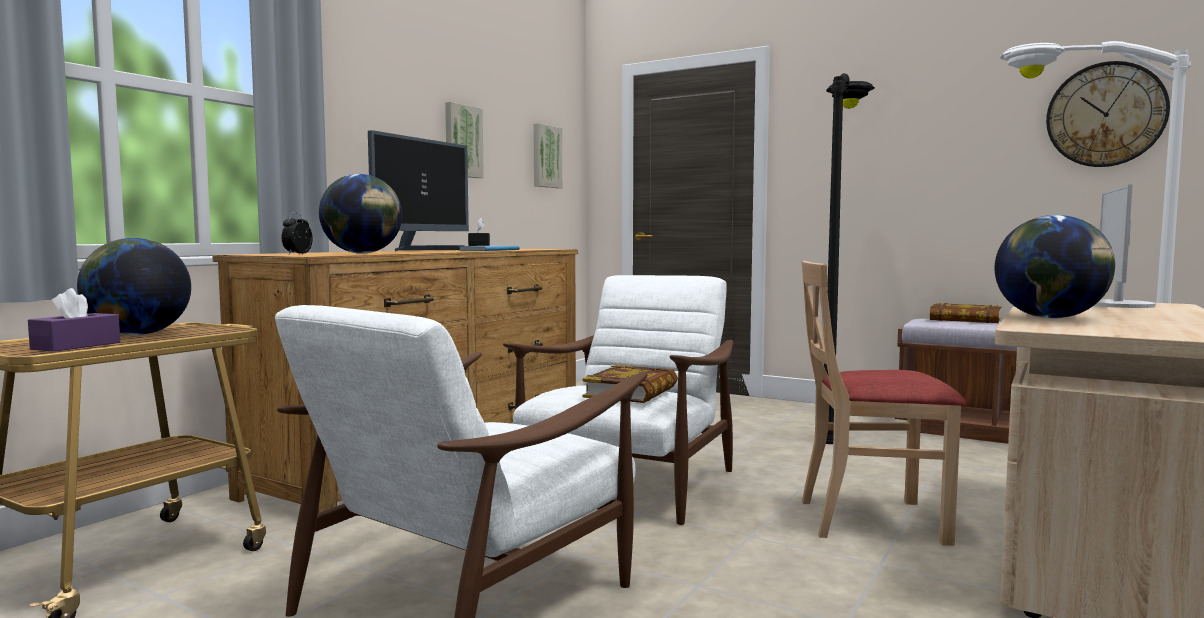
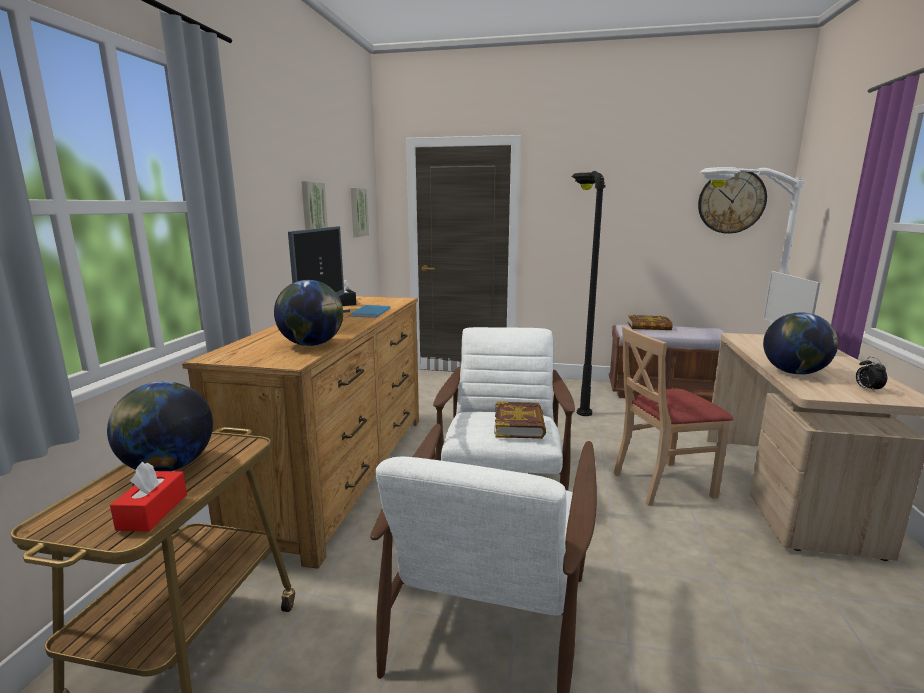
camera: 20 degrees left, 10 degrees up
(76, 346) = (153, 512): purple tissue box -> red tissue box
(297, 254) = (273, 360): alarm clock -> alarm clock (867, 389)

